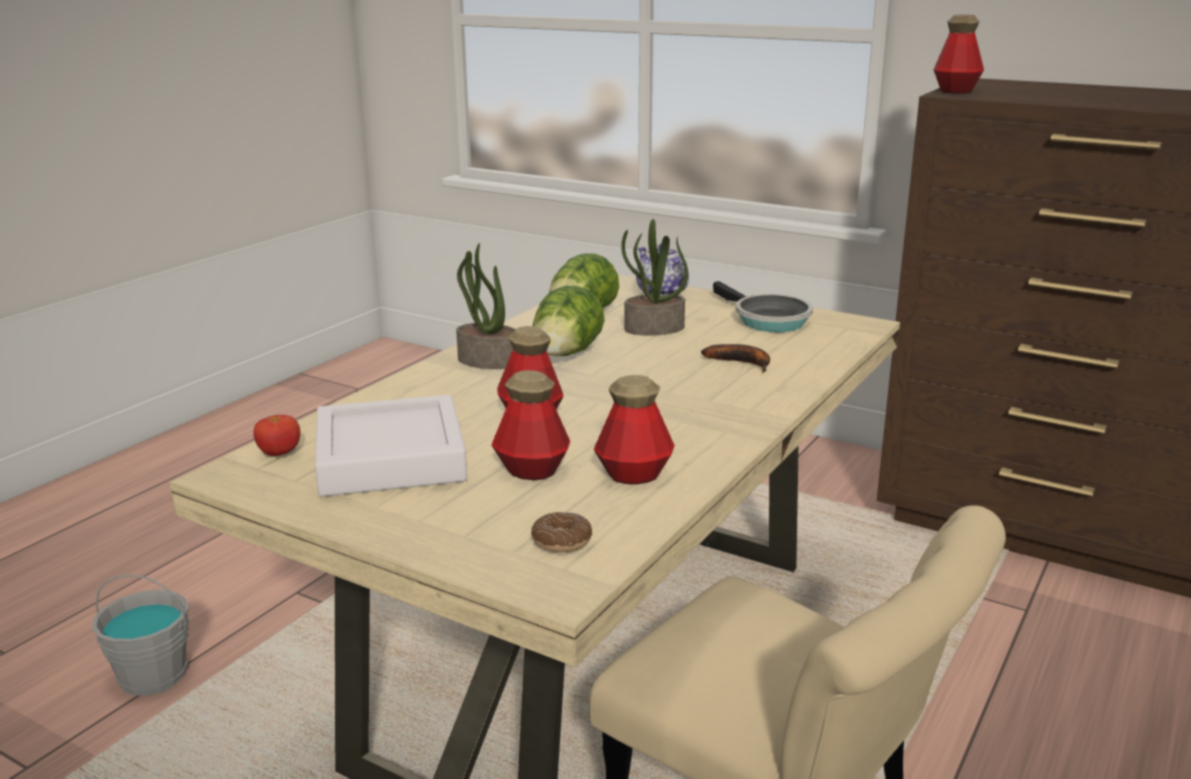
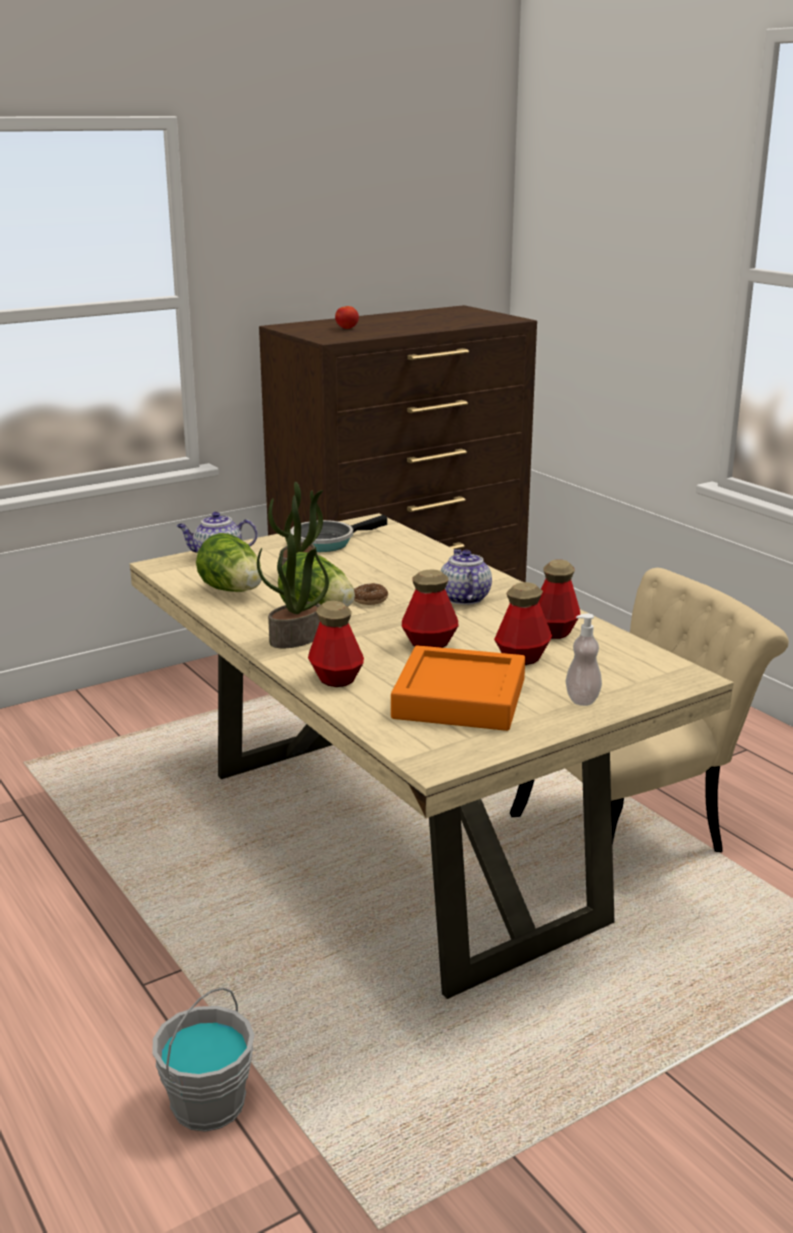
camera: 65 degrees left, 0 degrees up
(280, 453) = (411, 738): tomato -> tomato (347, 328)
(390, 458) = (459, 699): white tray -> orange tray
(434, 524) = (582, 699): none -> soap dispenser
(562, 541) = (631, 667): donut -> donut (370, 600)
(685, 408) = (463, 598): none -> teapot
(742, 363) = (401, 566): banana -> none
(767, 320) = (327, 542): frying pan -> frying pan turned 150 degrees clockwise
(956, 91) = (319, 337): bottle -> bottle (336, 679)

